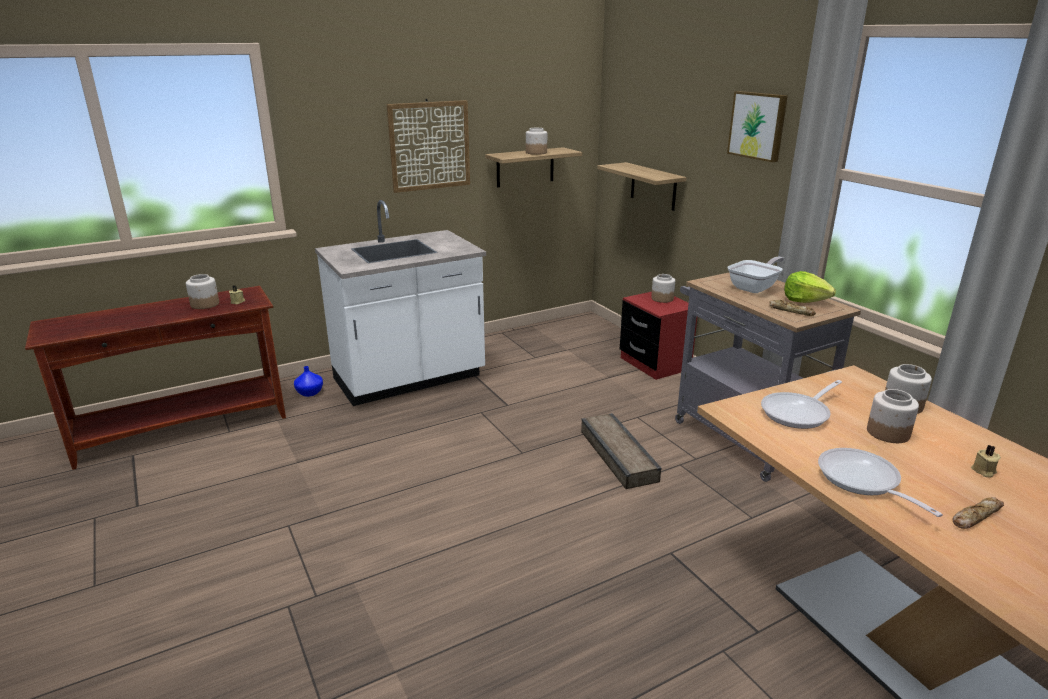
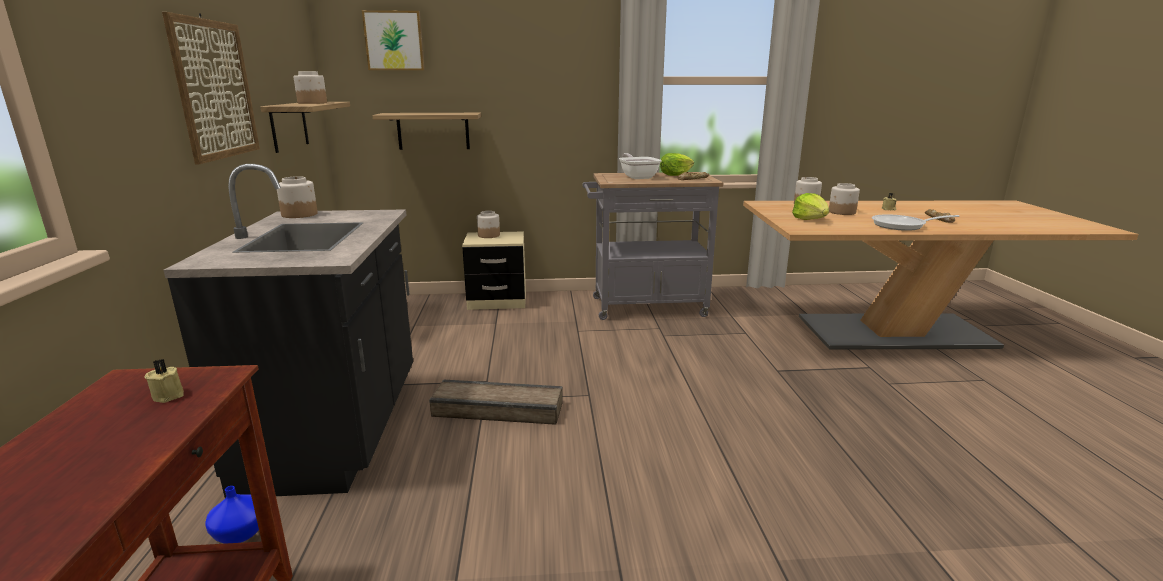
camera: 65 degrees left, 5 degrees down
(205, 304) = (104, 433): jar -> jar (299, 214)
(409, 380) = (339, 430): white counter -> black counter
(617, 455) = (631, 354): crate -> crate (498, 410)
(654, 364) = (497, 301): red nightstand -> beige nightstand
(758, 125) = (562, 52): picture -> picture (394, 41)
(799, 413) = (810, 219): frying pan -> lettuce

